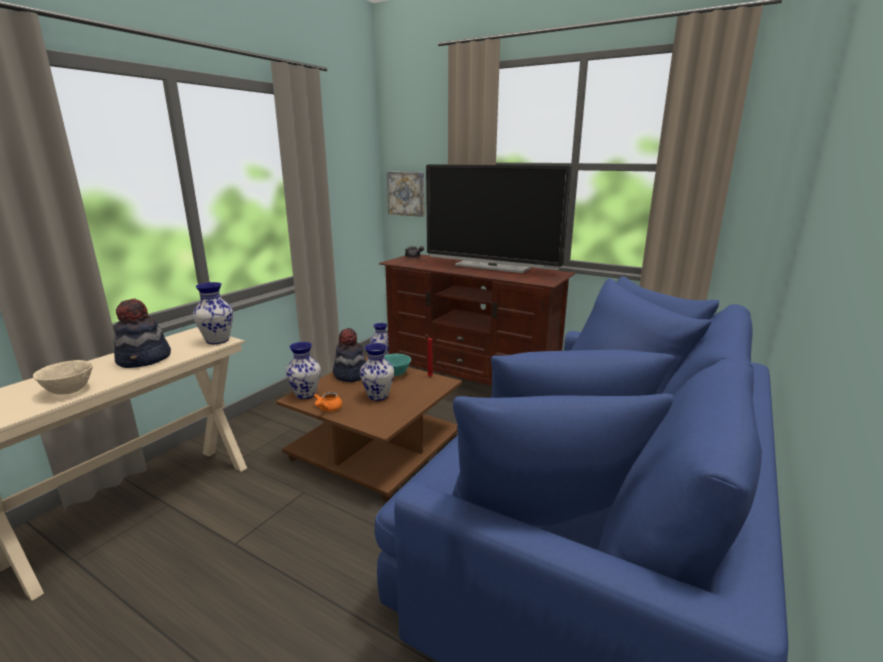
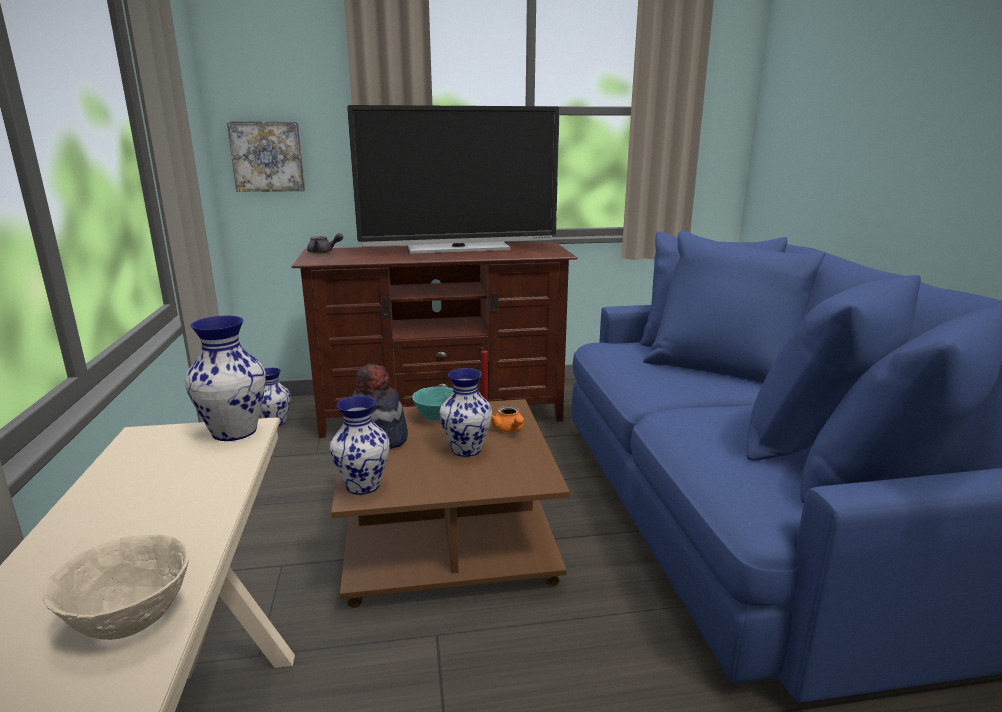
camera: 40 degrees left, 0 degrees up
(145, 359) = (161, 506): hat -> none
(328, 409) = (433, 490): orange teapot -> orange teapot (509, 429)

